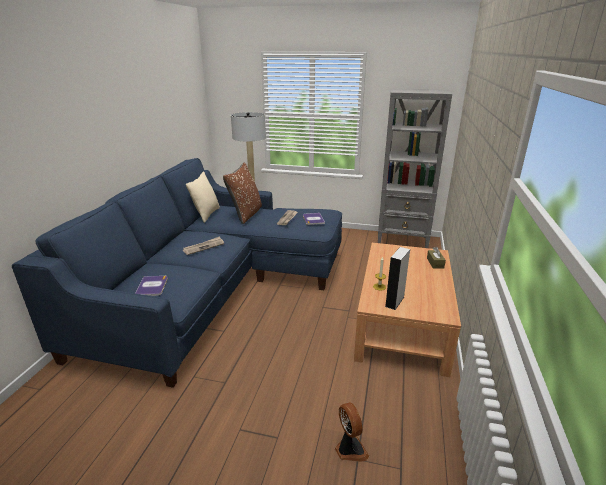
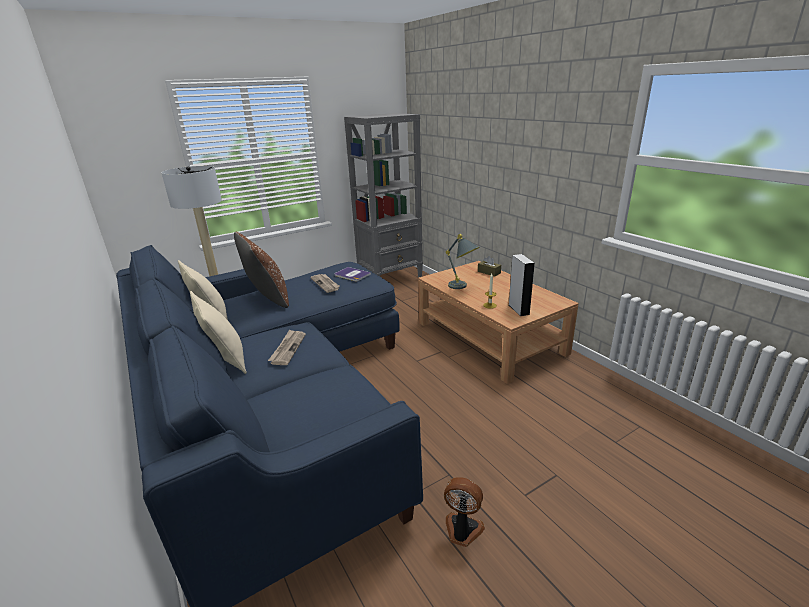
camera: 45 degrees left, 0 degrees up
(152, 286) = (318, 414): book -> none
(175, 239) = (226, 360): none -> beige pillow
(349, 449) = (602, 440): fan -> fan (462, 531)
(388, 264) = (462, 287): none -> grey table lamp

